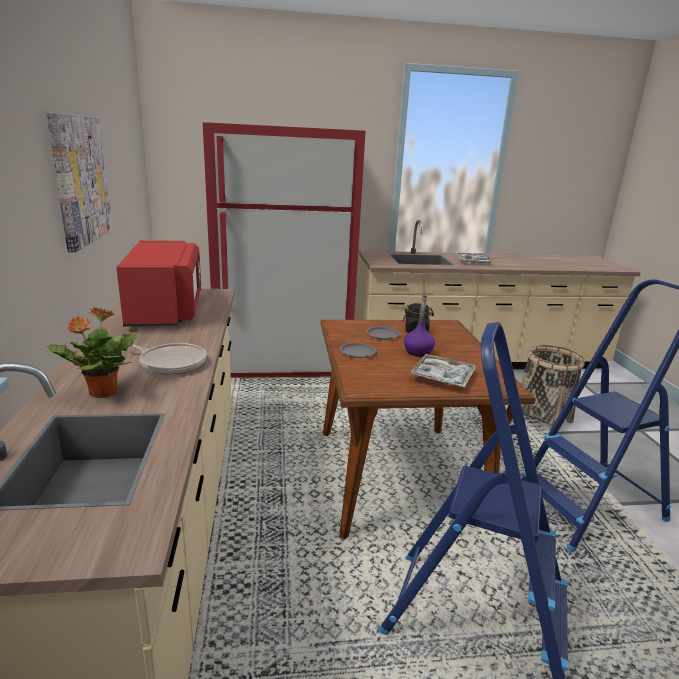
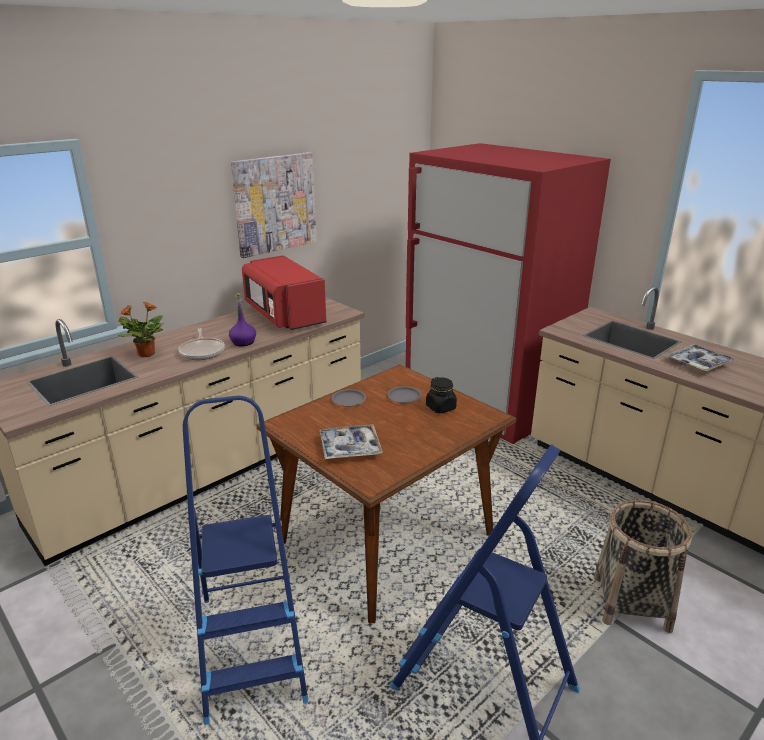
camera: 55 degrees right, 5 degrees up
(166, 310) = (284, 315): red microwave -> red microwave turned 105 degrees clockwise
(418, 352) = (390, 422): purple bottle -> purple bottle (243, 342)

